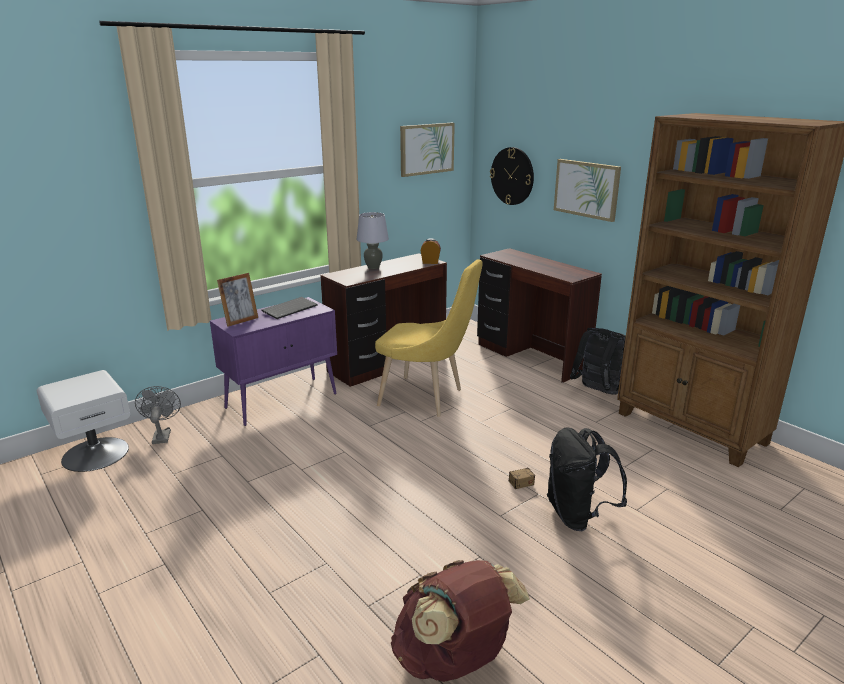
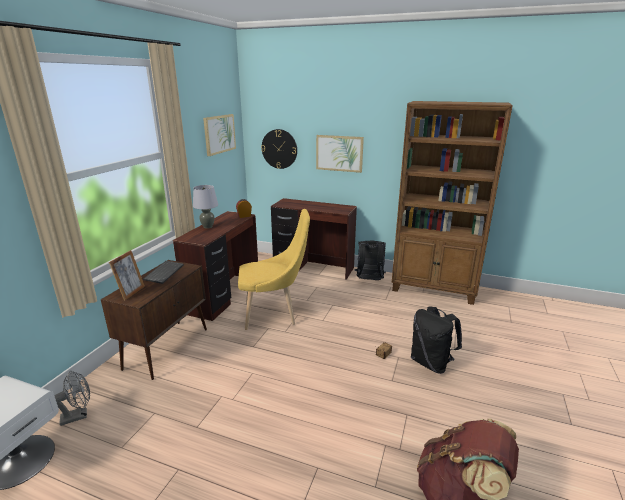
camera: 30 degrees left, 0 degrees up
(162, 435) = (78, 415): grey fan -> grey fan turned 105 degrees clockwise
(282, 400) = (167, 348): purple cabinet -> brown cabinet

